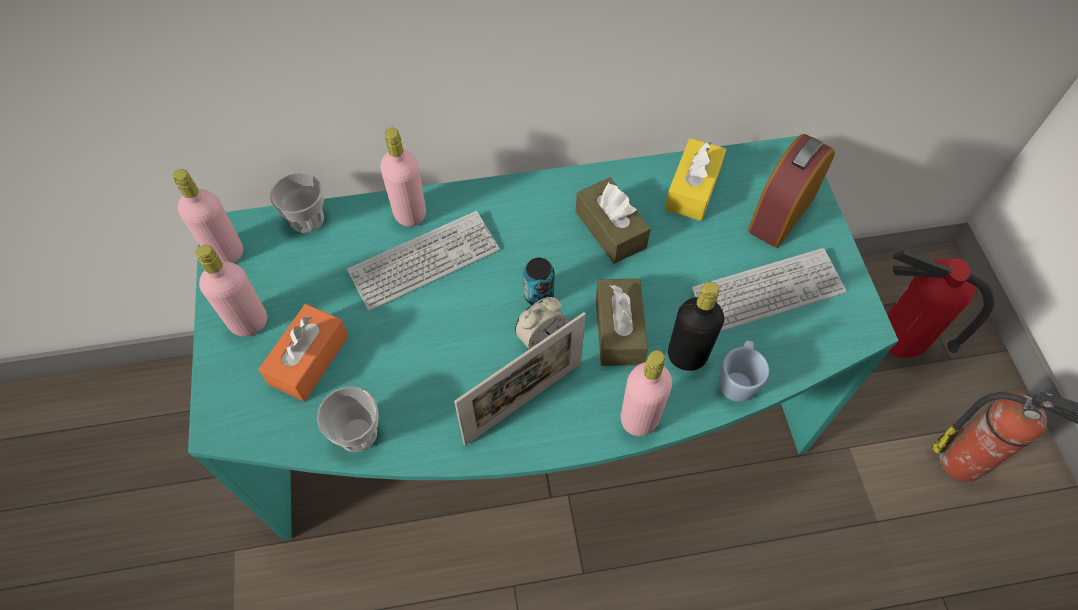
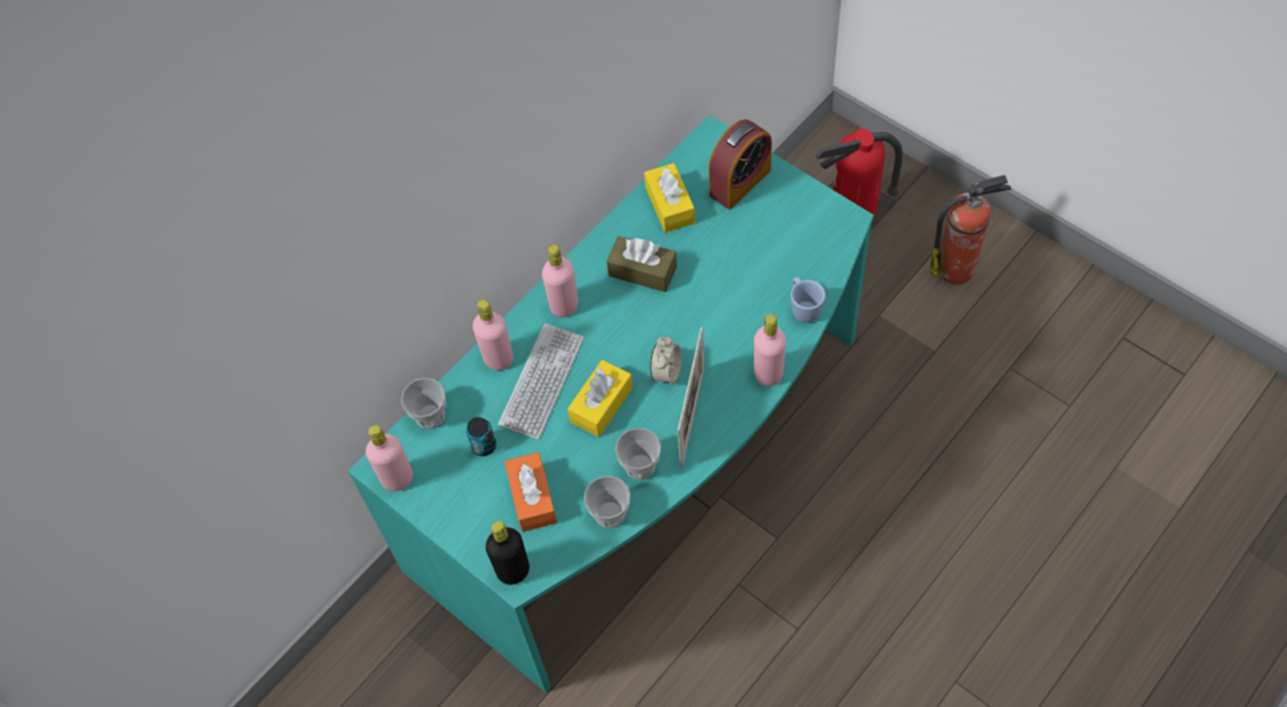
camera: 35 degrees left, 0 degrees up
(249, 322) = (466, 507): pink bottle -> pink bottle (564, 306)
(430, 410) = (640, 466): none -> cup
(454, 323) = (601, 404): none -> yellow tissue box
(538, 295) = (638, 347): can -> can (484, 446)
(619, 330) = (708, 331): brown tissue box -> none
(687, 356) = (762, 316): black bottle -> black bottle (513, 571)
(768, 292) = (775, 240): keyboard -> none
(781, 214) = (740, 182): alarm clock -> alarm clock turned 135 degrees counterclockwise

